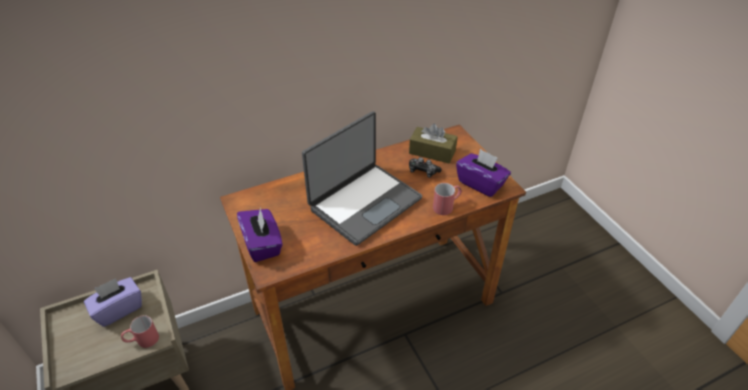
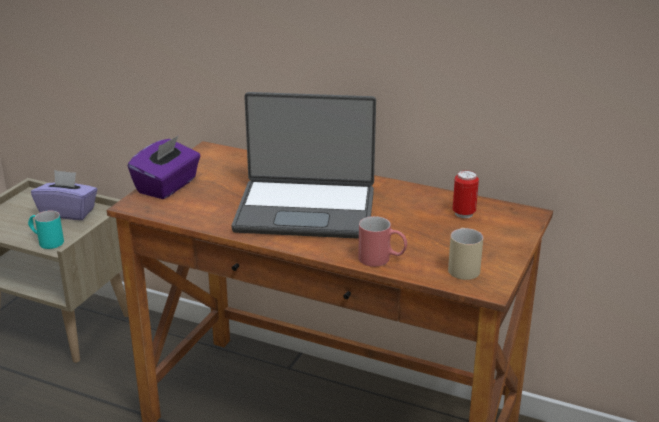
camera: 50 degrees right, 15 degrees down
(142, 341) = (46, 241): red mug -> turquoise mug
(423, 171) = (418, 221): game controller -> none
(432, 152) = (463, 213): brown tissue box -> can
(481, 183) = (462, 266): purple tissue box -> beige mug

